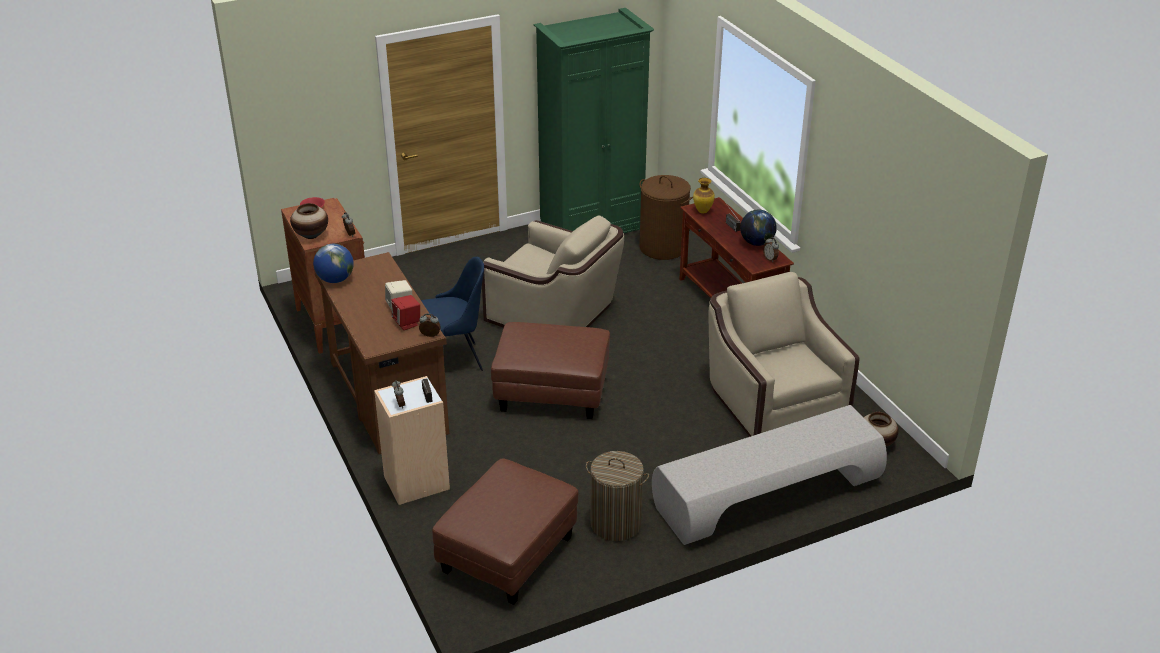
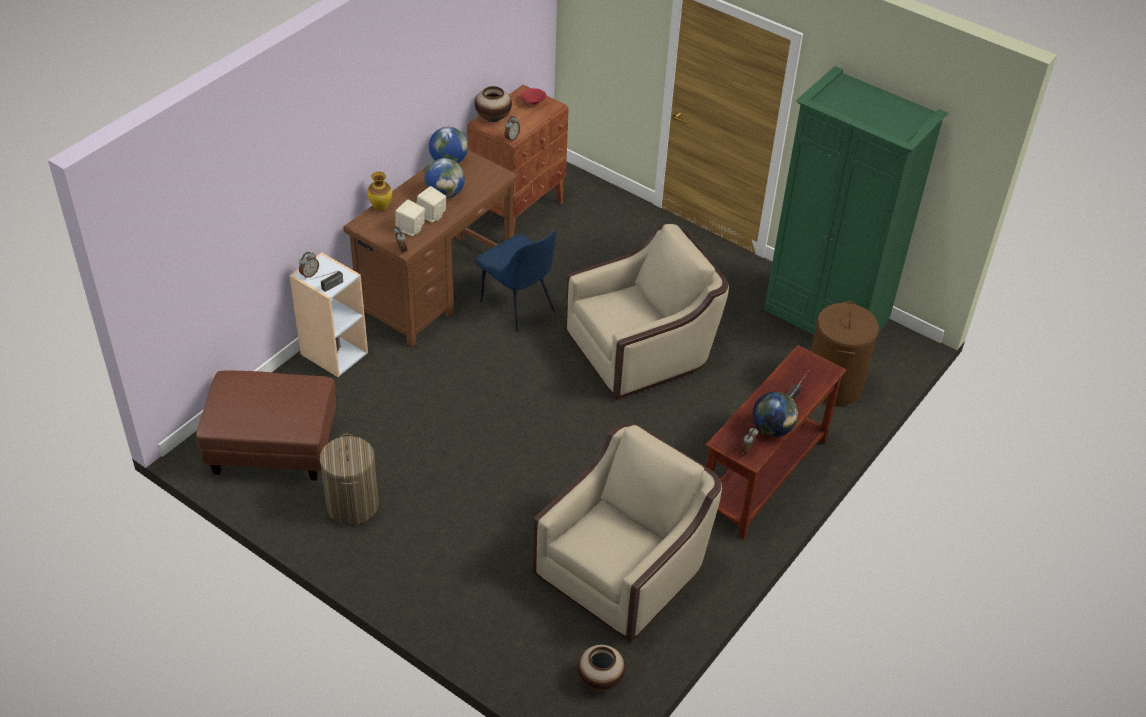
camera: 60 degrees right, 10 degrees up
(377, 293) = (445, 194): none -> globe
(407, 323) = (411, 229): red speaker -> beige speaker
(551, 393) = (514, 391): brown ottoman -> none
(555, 314) = (643, 347): beige armchair -> beige armchair turned 120 degrees counterclockwise
(702, 211) = (802, 365): vase -> vase (381, 207)
(767, 493) = (461, 607): grey bench -> none

